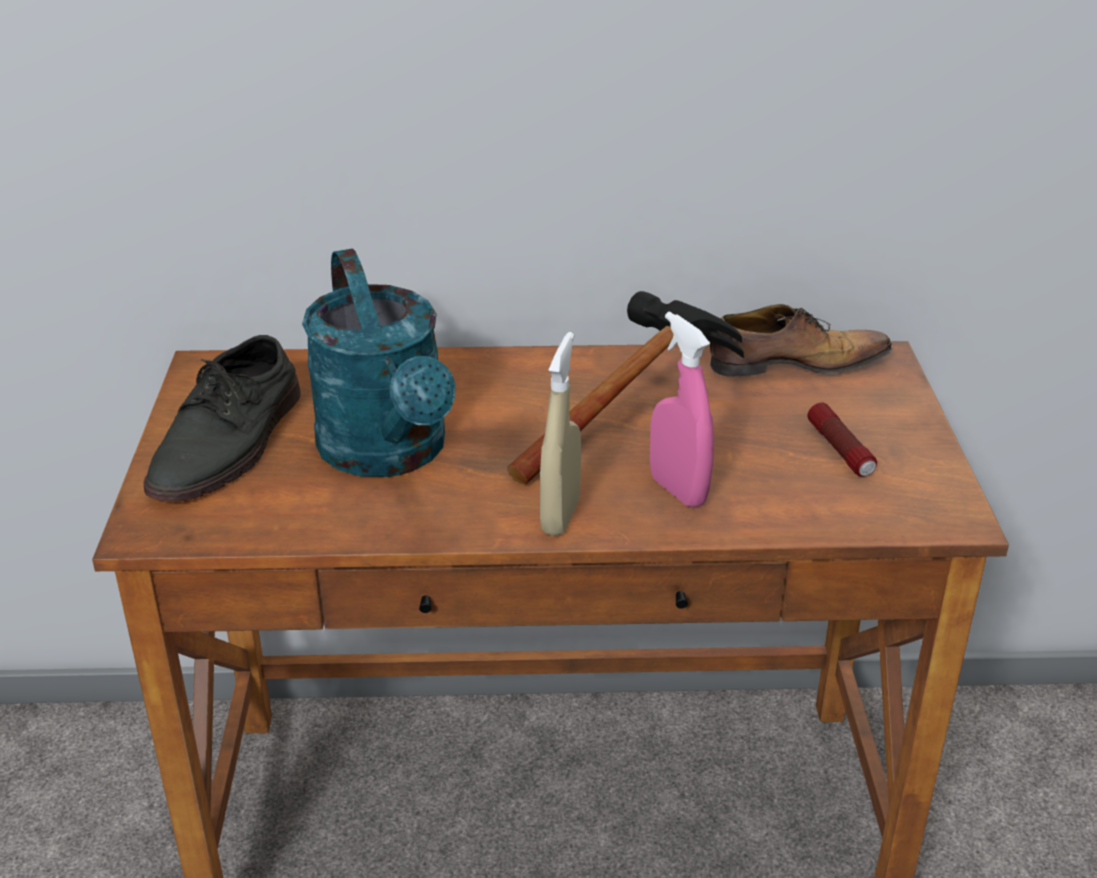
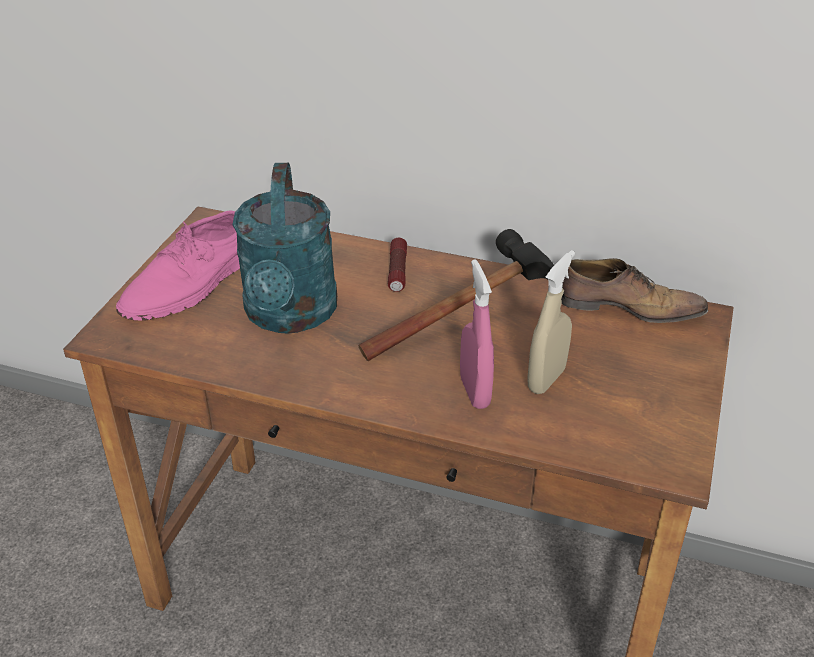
camera: 20 degrees right, 5 degrees up
(230, 443) = (192, 283): grey shoe -> pink shoe
(560, 516) = (378, 392): beige spray bottle -> beige spray bottle (546, 380)
(840, 450) = (619, 388): flashlight -> flashlight (397, 272)

